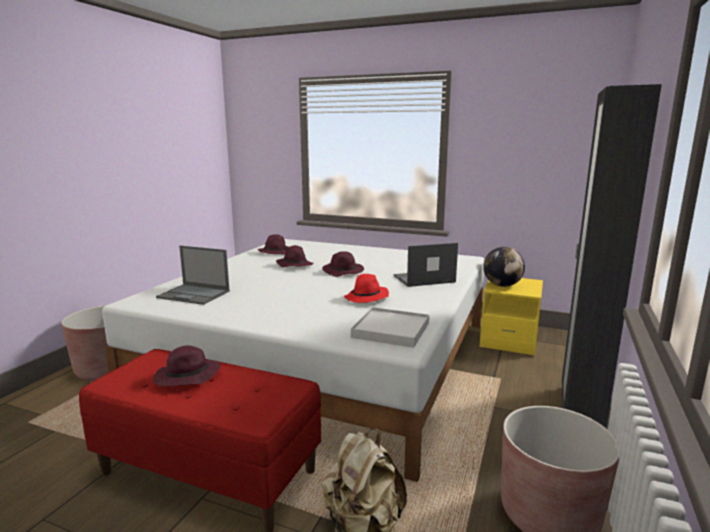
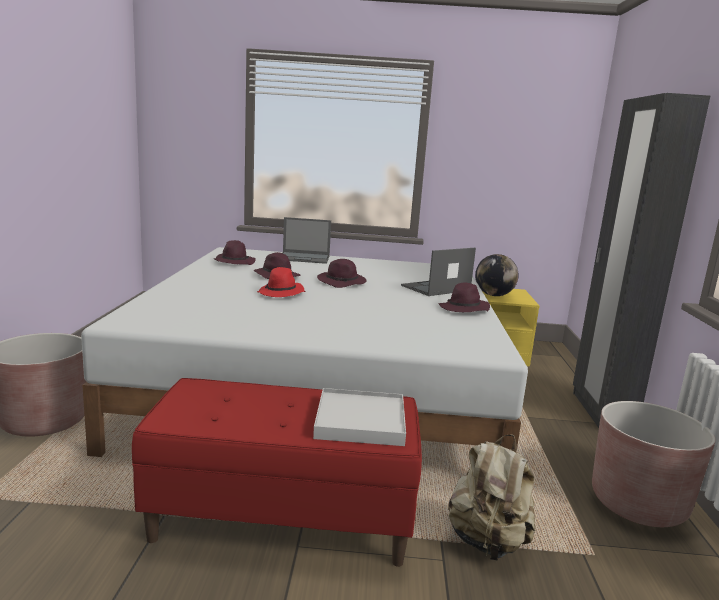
camera: 20 degrees left, 0 degrees up
(186, 377) = (261, 405): purple hat -> purple hat (464, 309)
(194, 294) = (194, 311): laptop -> laptop (305, 258)
(366, 298) = (400, 308): red hat -> red hat (281, 293)
(391, 330) = (463, 338): white tray -> white tray (360, 421)

